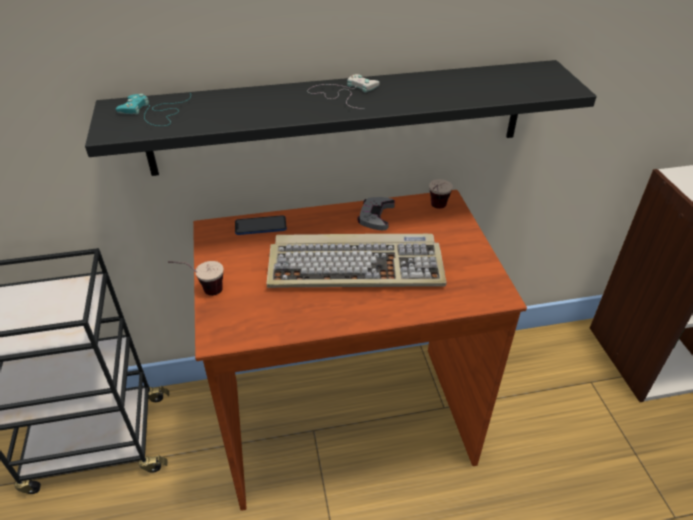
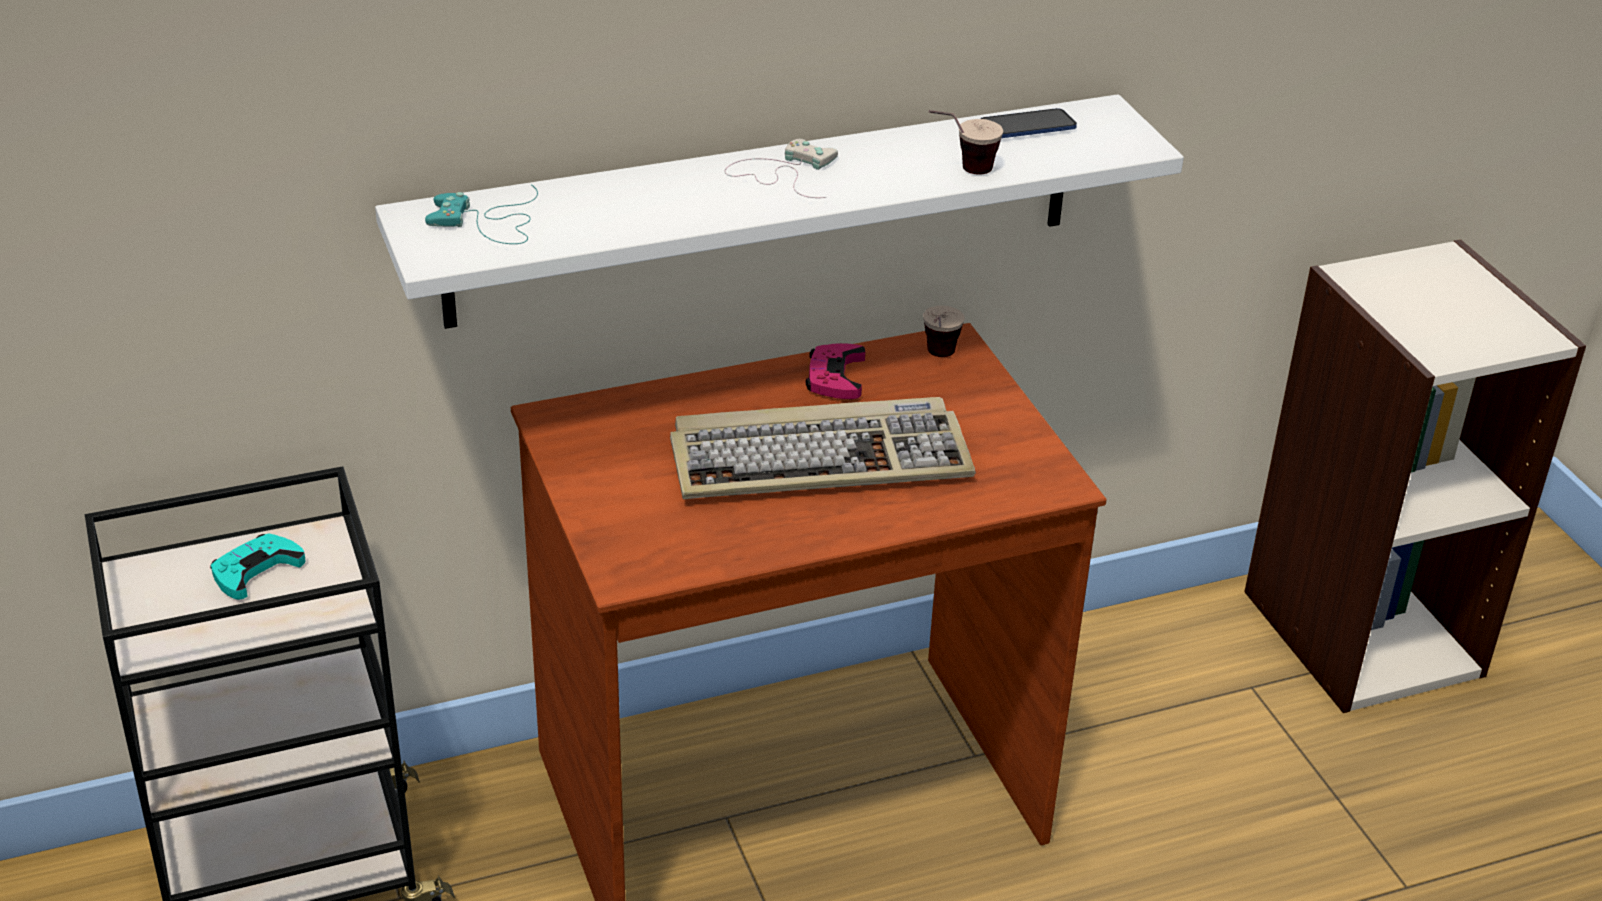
camera: 10 degrees left, 5 degrees down
(42, 303) = (256, 571): none -> turquoise game controller
(202, 291) = (572, 514): cup -> cup (960, 171)
(260, 226) = (636, 407): phone -> phone (1027, 126)
(339, 118) = (765, 210): black shelf -> white shelf
(375, 216) = (835, 377): grey game controller -> pink game controller

